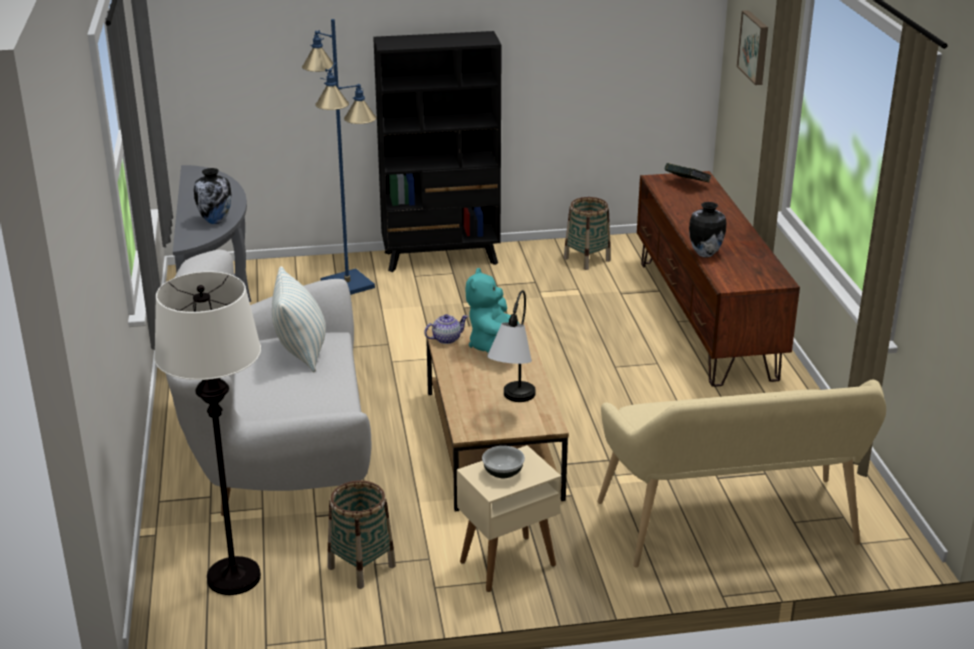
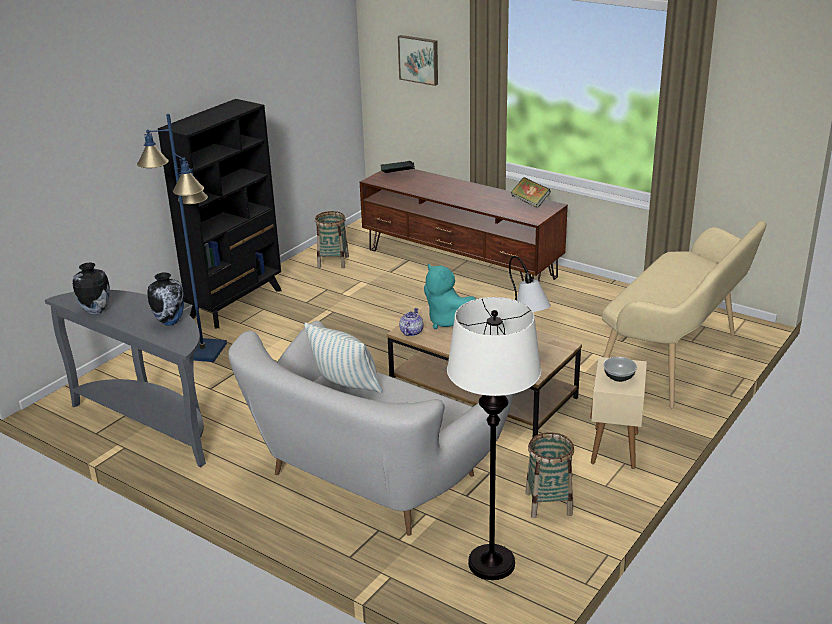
camera: 45 degrees left, 0 degrees up
(704, 254) = (487, 208): vase -> vase (95, 311)
(762, 267) = (530, 202): none -> book

